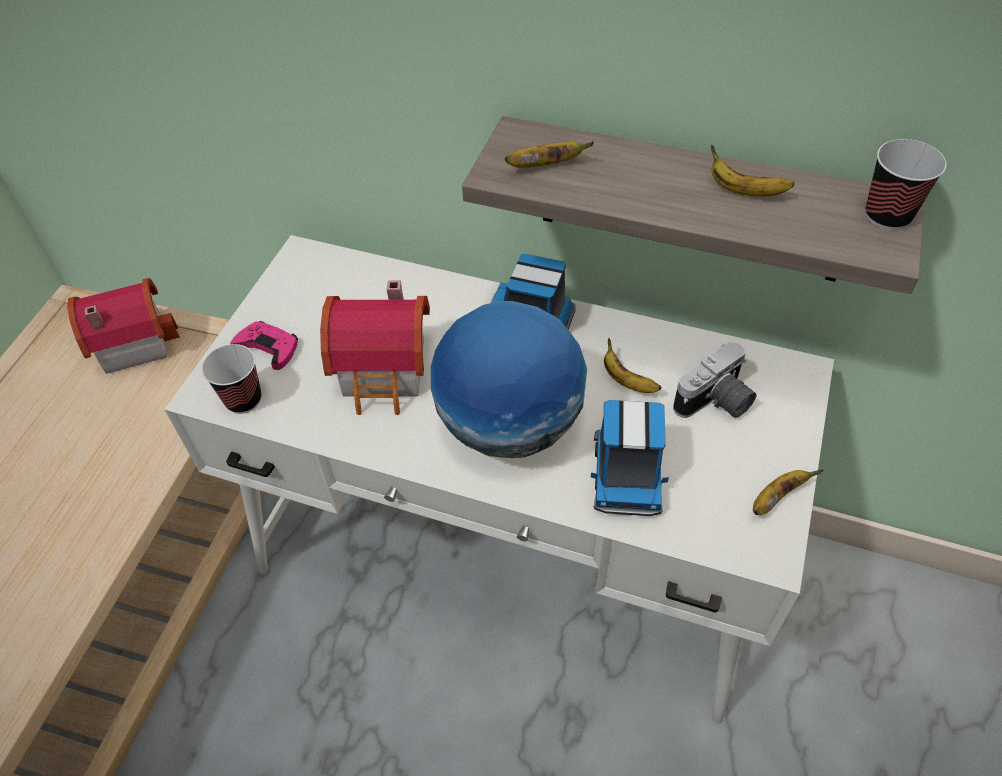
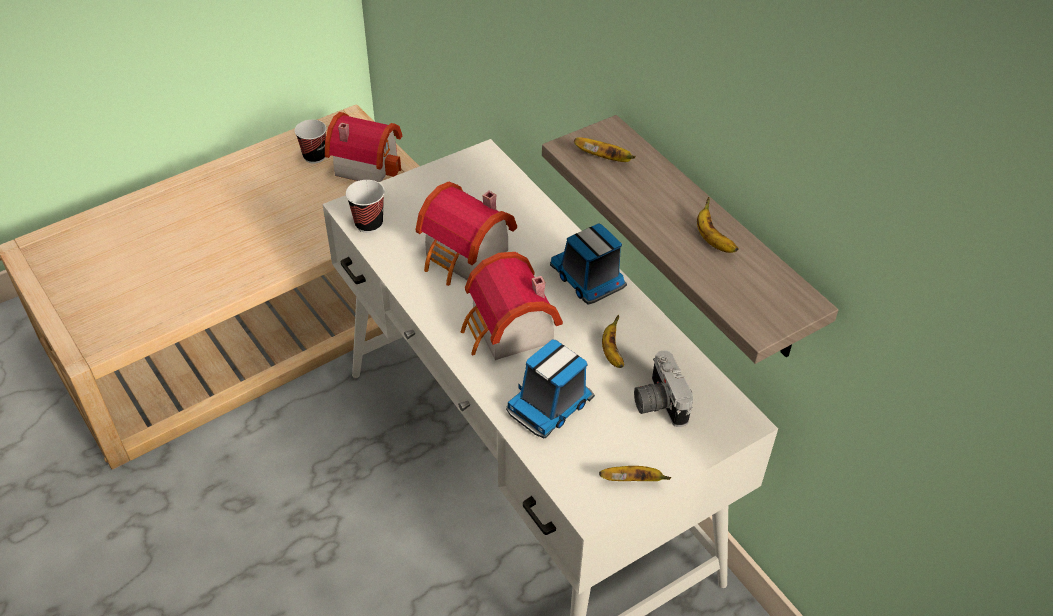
camera: 35 degrees right, 5 degrees down
(268, 348) = (410, 201): pink game controller -> none
(510, 425) = (508, 332): globe -> toy house
(716, 403) = (657, 402): camera -> camera turned 75 degrees clockwise
(887, 216) = (789, 307): cup -> cup (314, 156)

